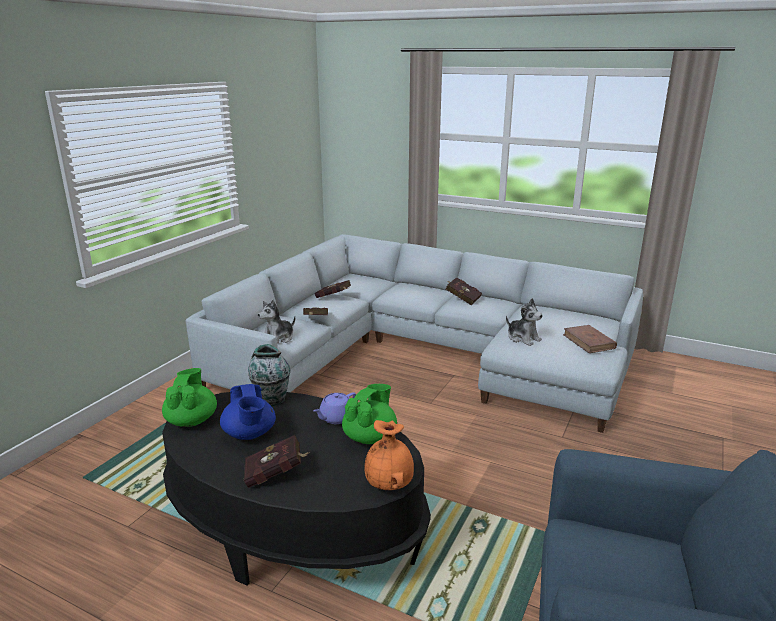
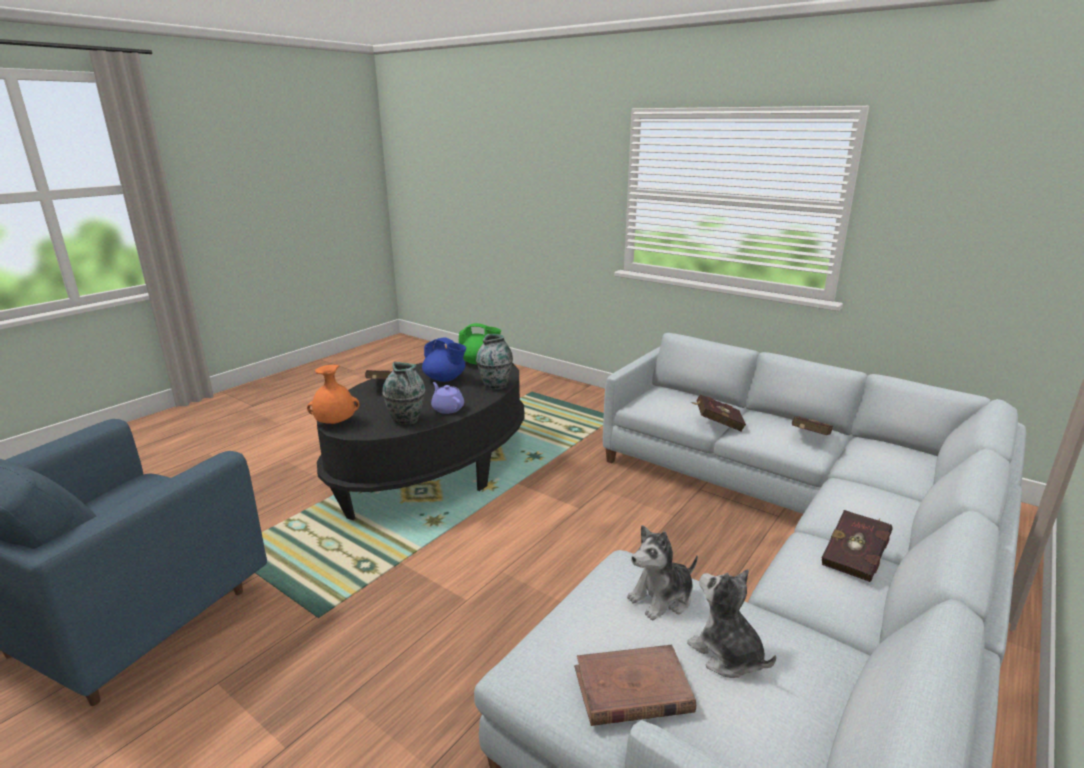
camera: 100 degrees right, 0 degrees up
(249, 434) = (445, 379): blue teapot -> blue teapot turned 135 degrees counterclockwise
(278, 339) = (661, 403): plush toy -> plush toy (726, 654)
(370, 437) = (406, 420): green teapot -> vase

